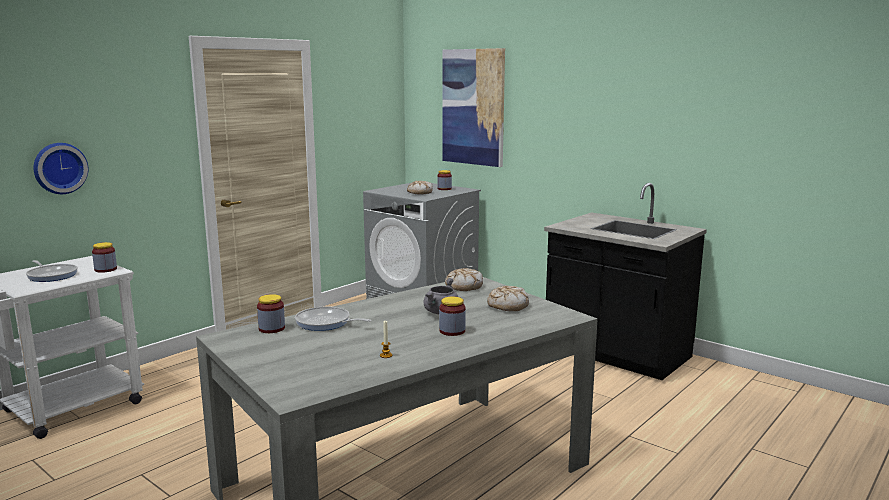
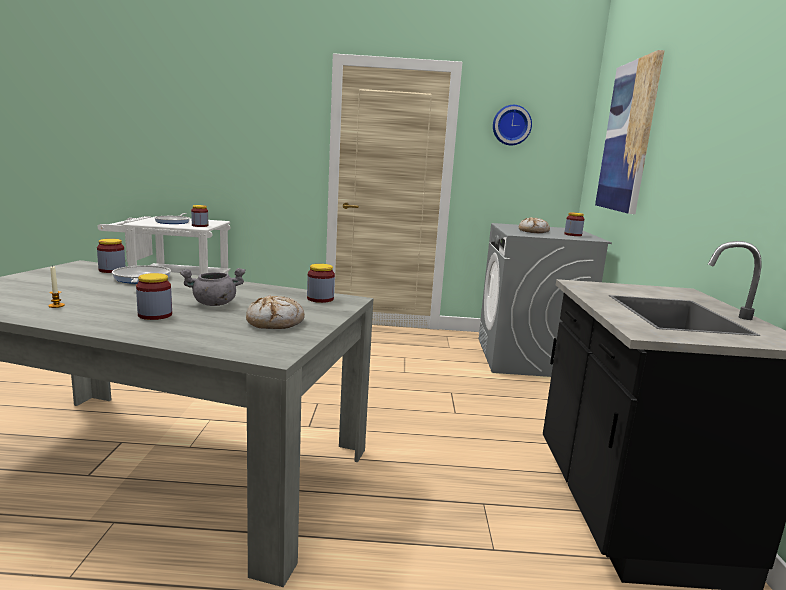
camera: 50 degrees right, 0 degrees up
(59, 168) = (215, 151): wall clock -> wall clock (511, 125)
(464, 286) = (320, 299): bread -> jar

